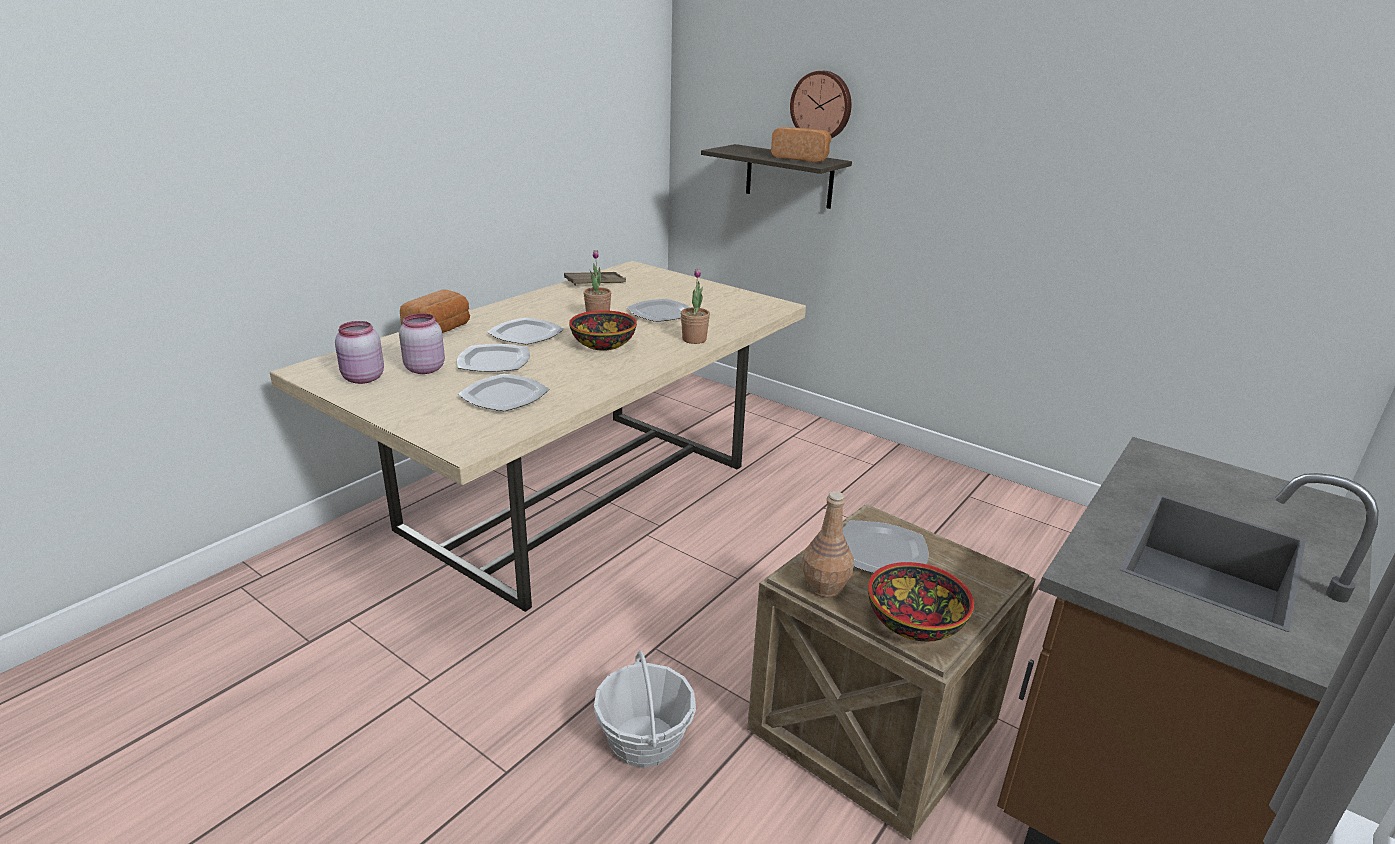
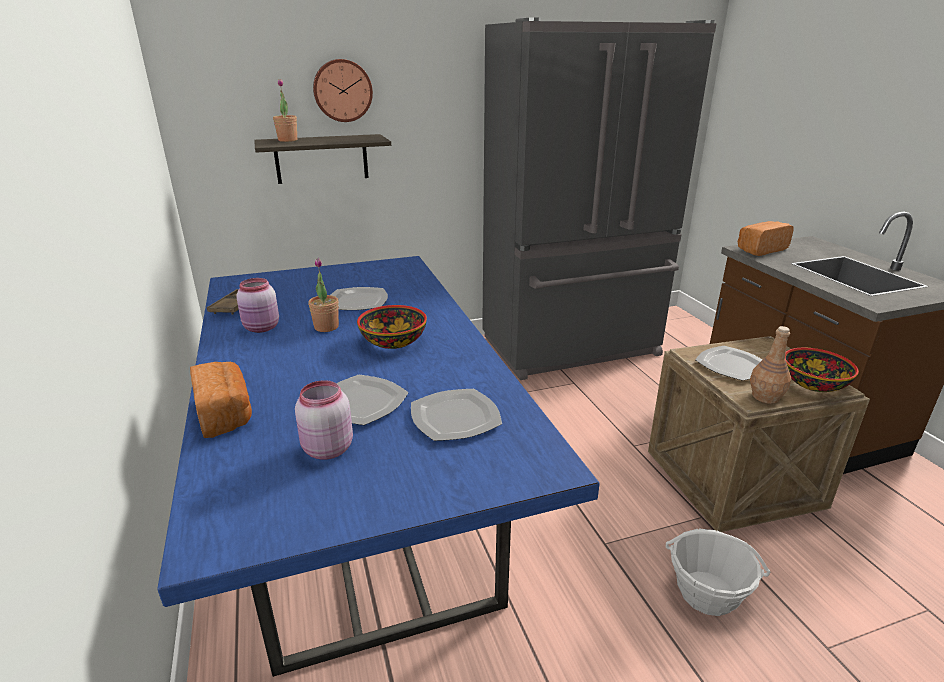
camera: 55 degrees left, 0 degrees up
(362, 379) = (300, 501): pink jar -> pink jar (262, 328)
(526, 334) = (313, 369): plate -> none
(576, 498) = (363, 507): beige dining table -> blue dining table
(694, 339) = (432, 306): potted plant -> potted plant (287, 140)
(801, 158) = (348, 138): bread -> bread (760, 249)
(1004, 522) = (572, 347): none -> grey fridge

